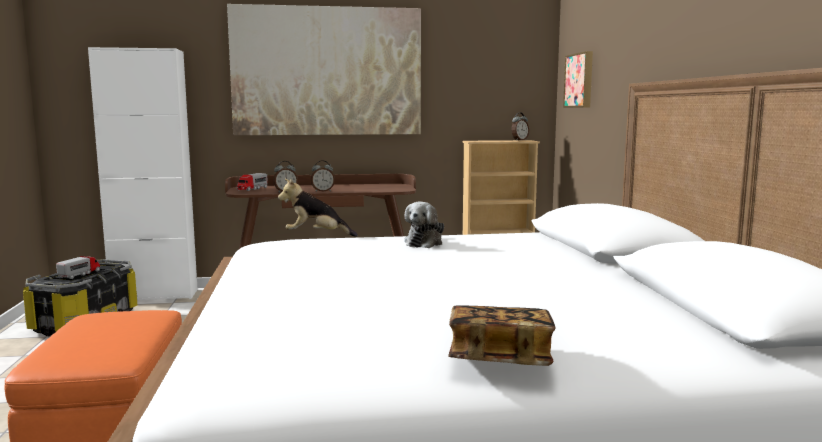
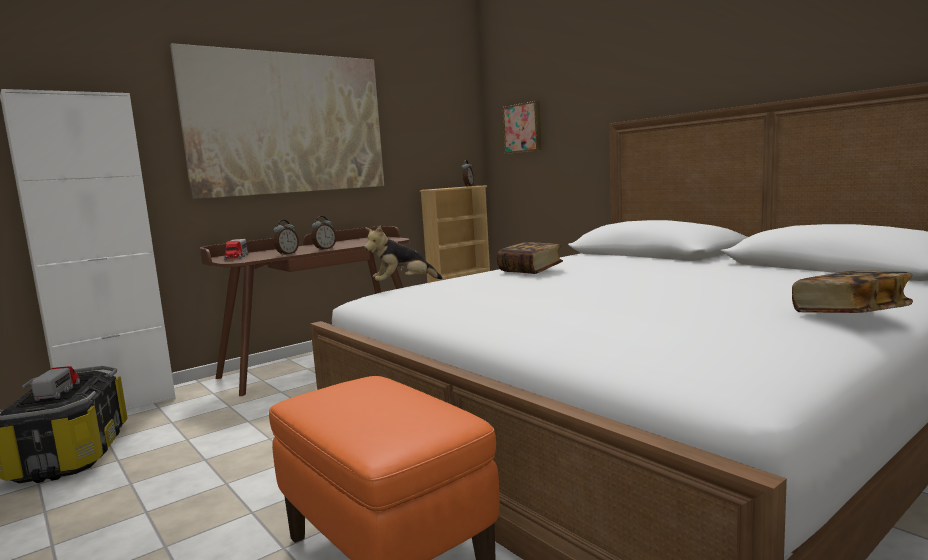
camera: 30 degrees left, 0 degrees up
(425, 243) = (530, 271): plush toy -> book

